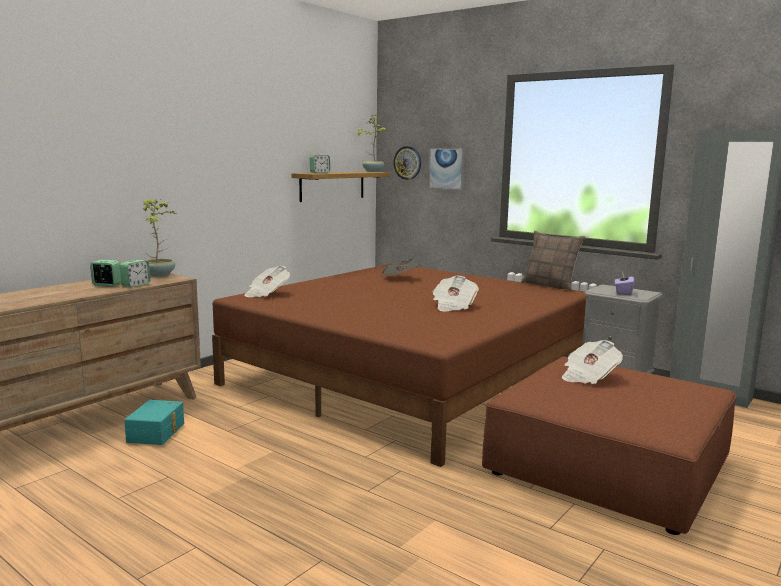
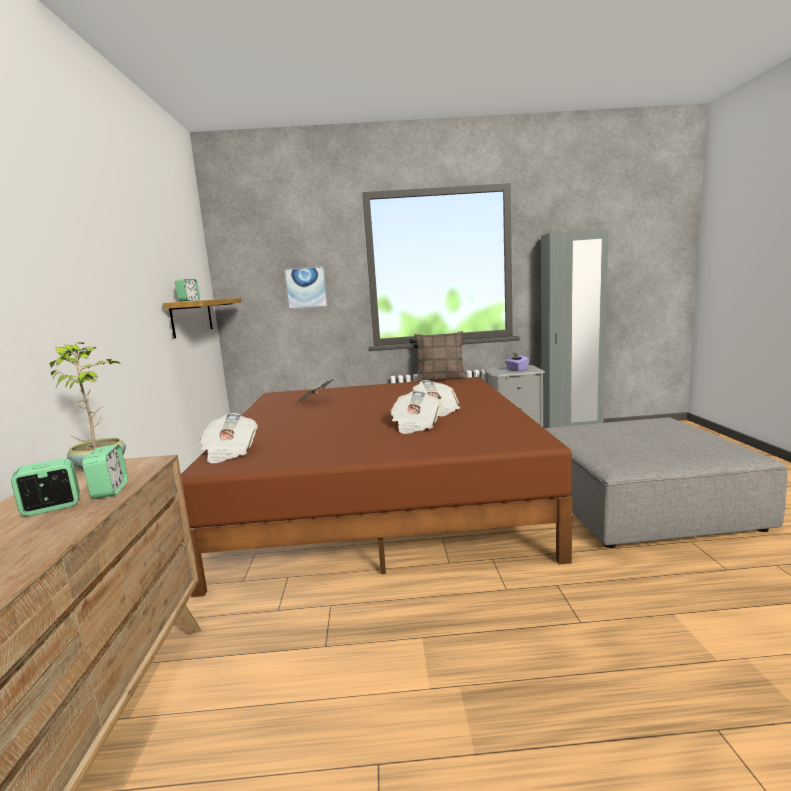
camera: 40 degrees left, 0 degrees up
(157, 432) = (236, 708): turquoise storage box -> none
(373, 171) = (222, 298): potted plant -> none
(407, 163) = (256, 286): wall clock -> none
(588, 377) = (603, 436): newspaper -> newspaper (415, 426)
(608, 466) = (641, 503): brown ottoman -> grey ottoman

